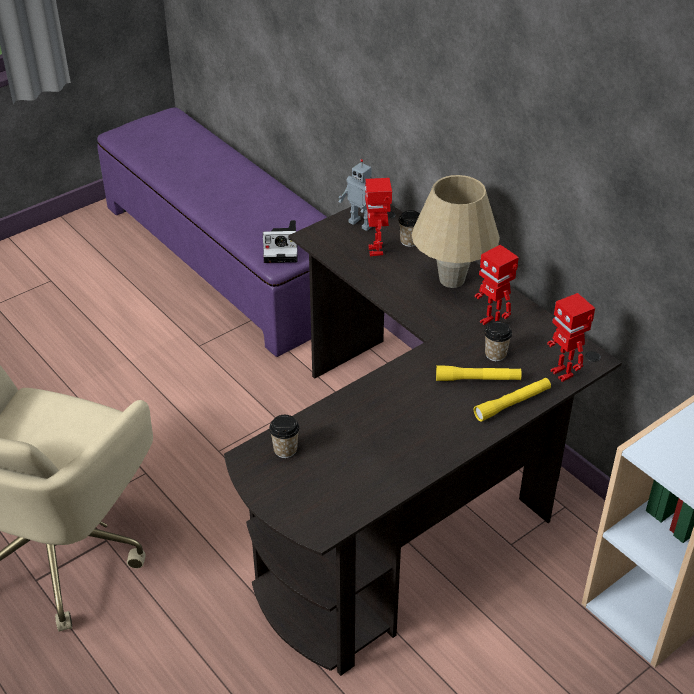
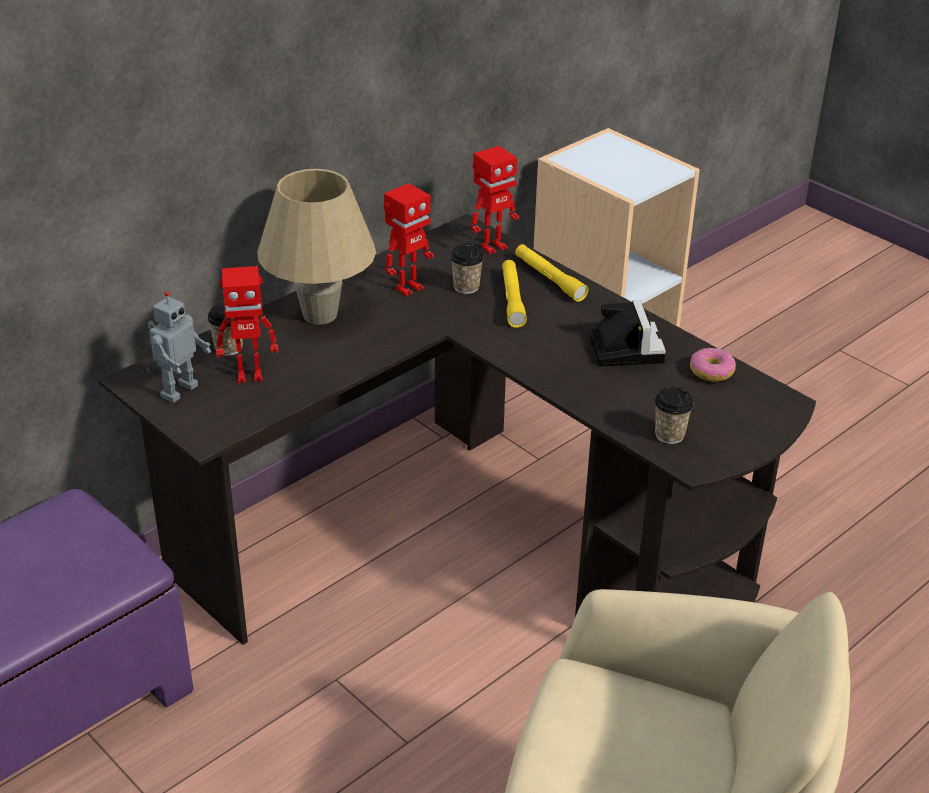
camera: 95 degrees left, 5 degrees down
(282, 249) = (101, 559): camera -> camera (624, 348)
(368, 489) = (711, 372): none -> donut

